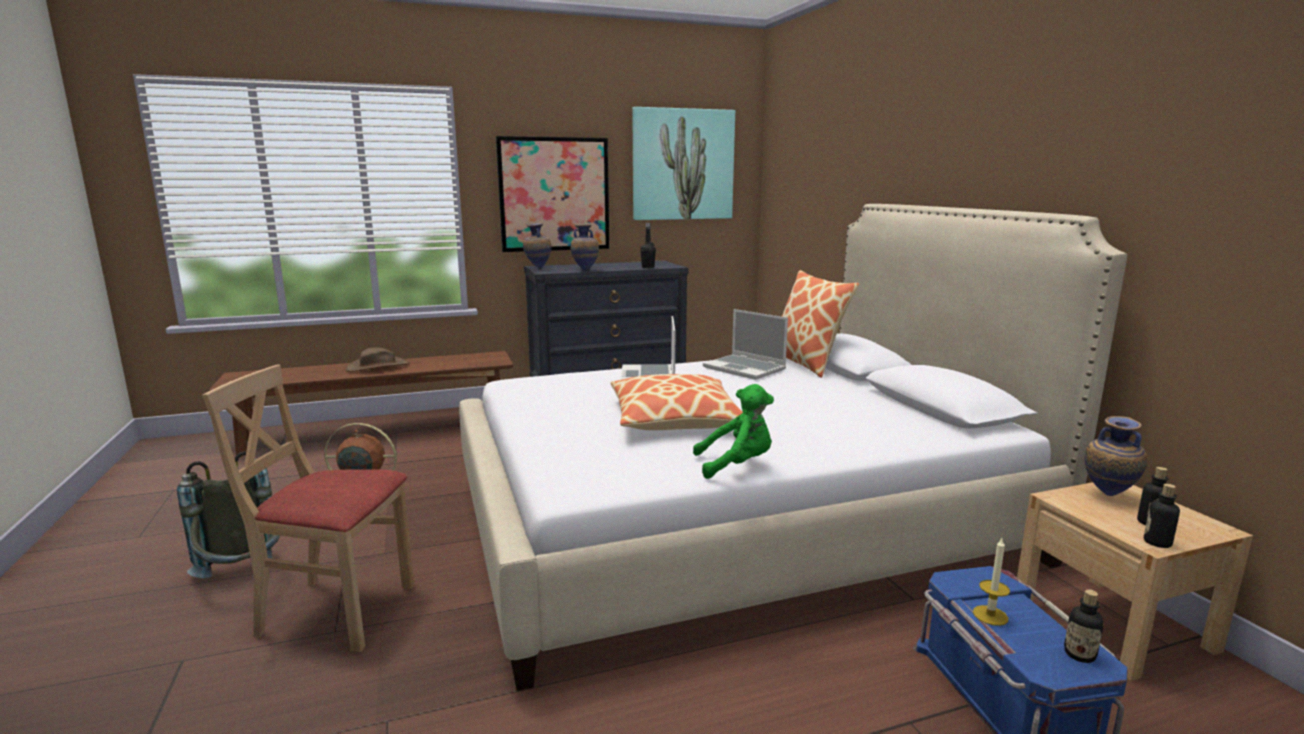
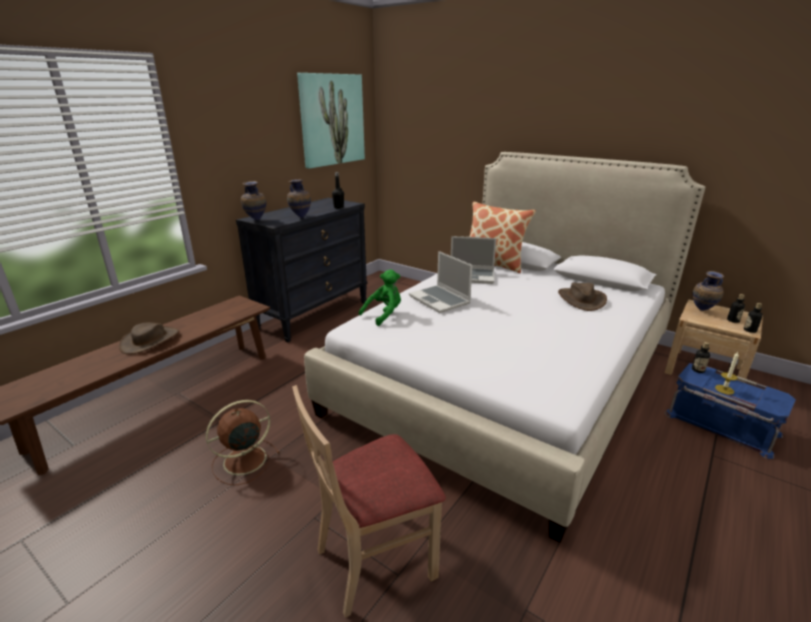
camera: 35 degrees left, 10 degrees up
(244, 578) = (254, 579): grey backpack -> none
(554, 194) = (249, 153): picture -> none
(675, 419) = (510, 328): pillow -> none
(737, 465) = (599, 351): green plush toy -> green plush toy (384, 314)
(846, 417) = (581, 299): none -> brown hat
(1079, 655) = (772, 395): bottle -> bottle (698, 370)

